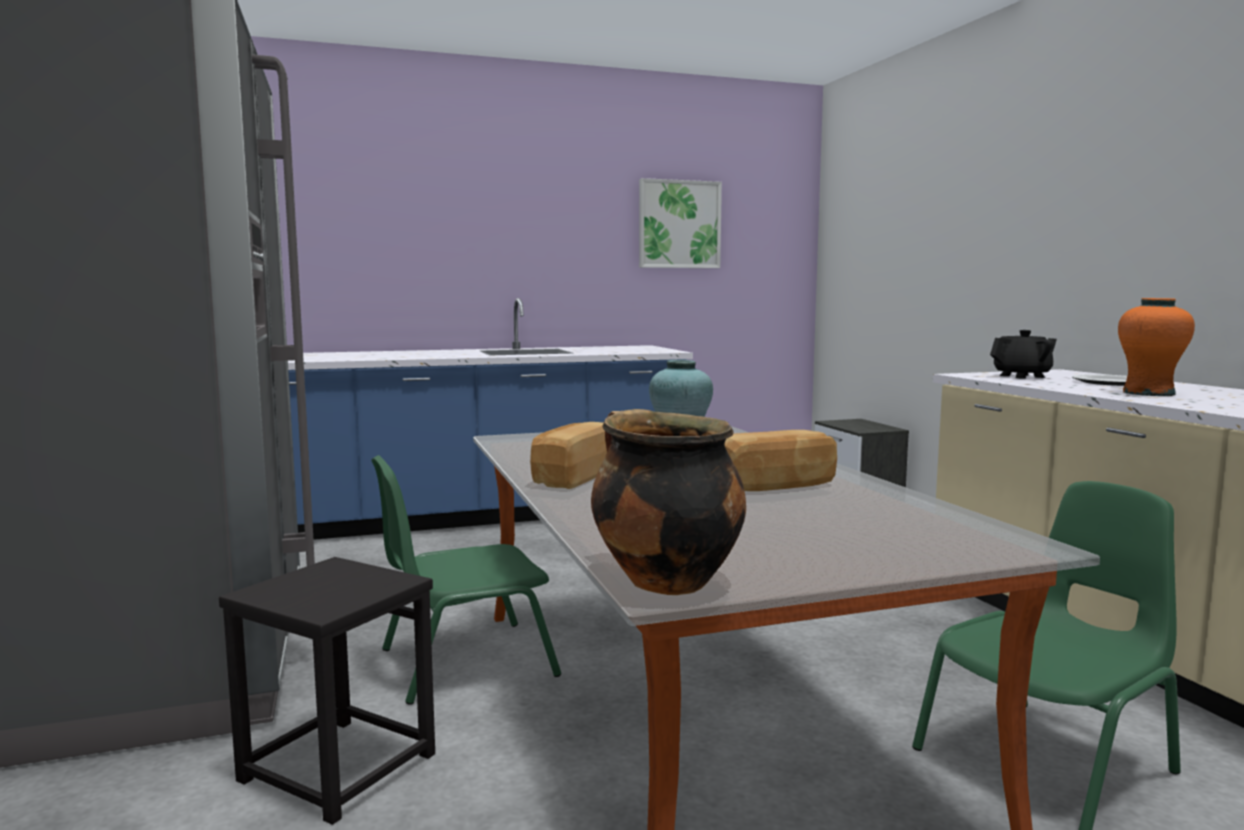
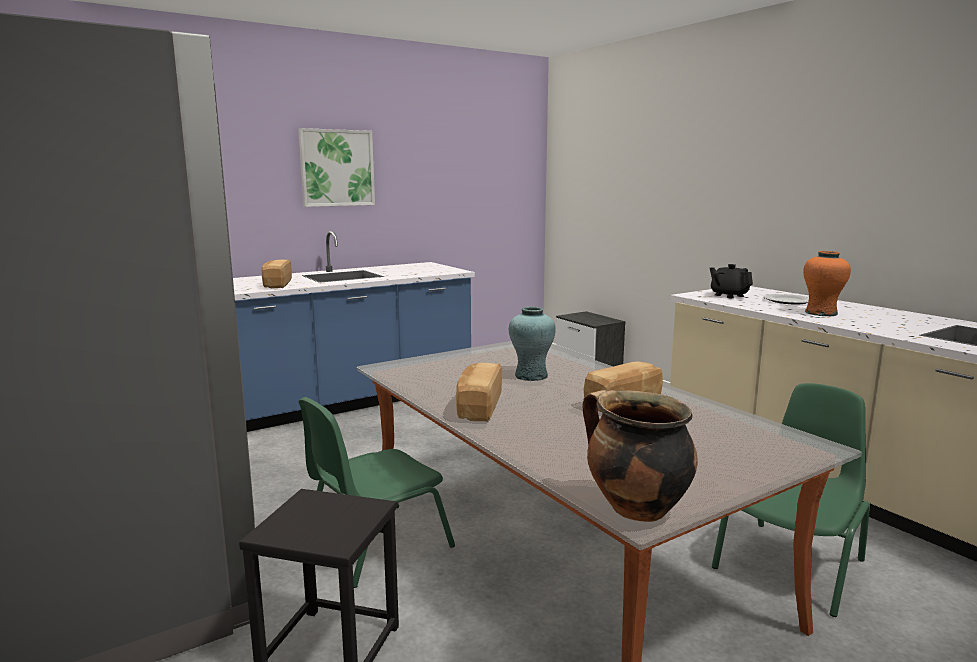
camera: 15 degrees left, 5 degrees up
(438, 355) = (276, 284): none -> bread
(679, 224) = (448, 166): picture -> picture (337, 168)
(1022, 376) = (729, 295): black teapot -> black teapot turned 90 degrees counterclockwise

